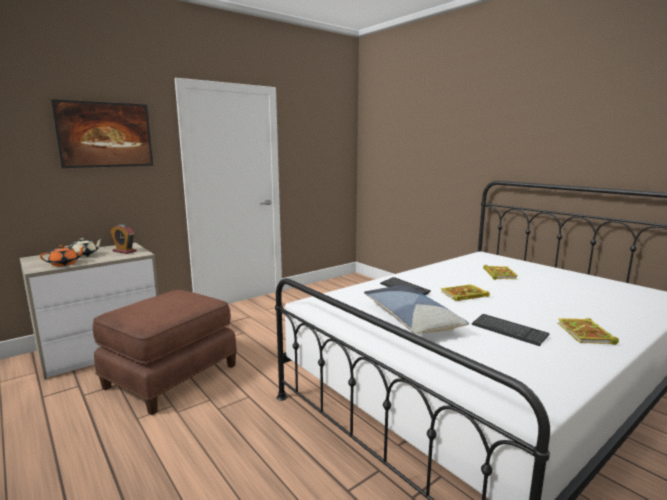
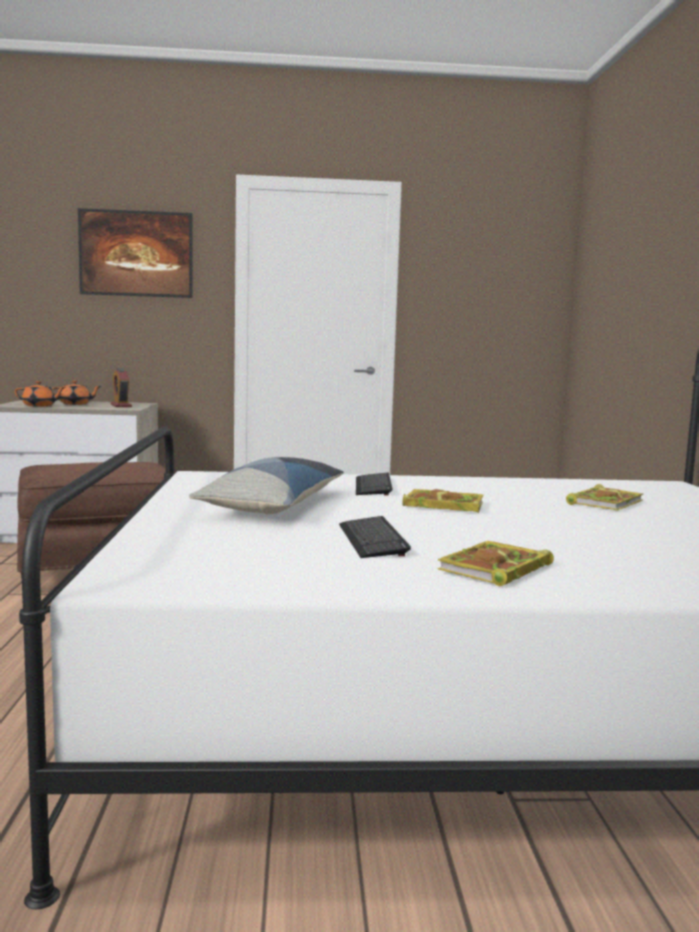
camera: 35 degrees right, 5 degrees down
(85, 256) = (76, 404): beige teapot -> orange teapot

